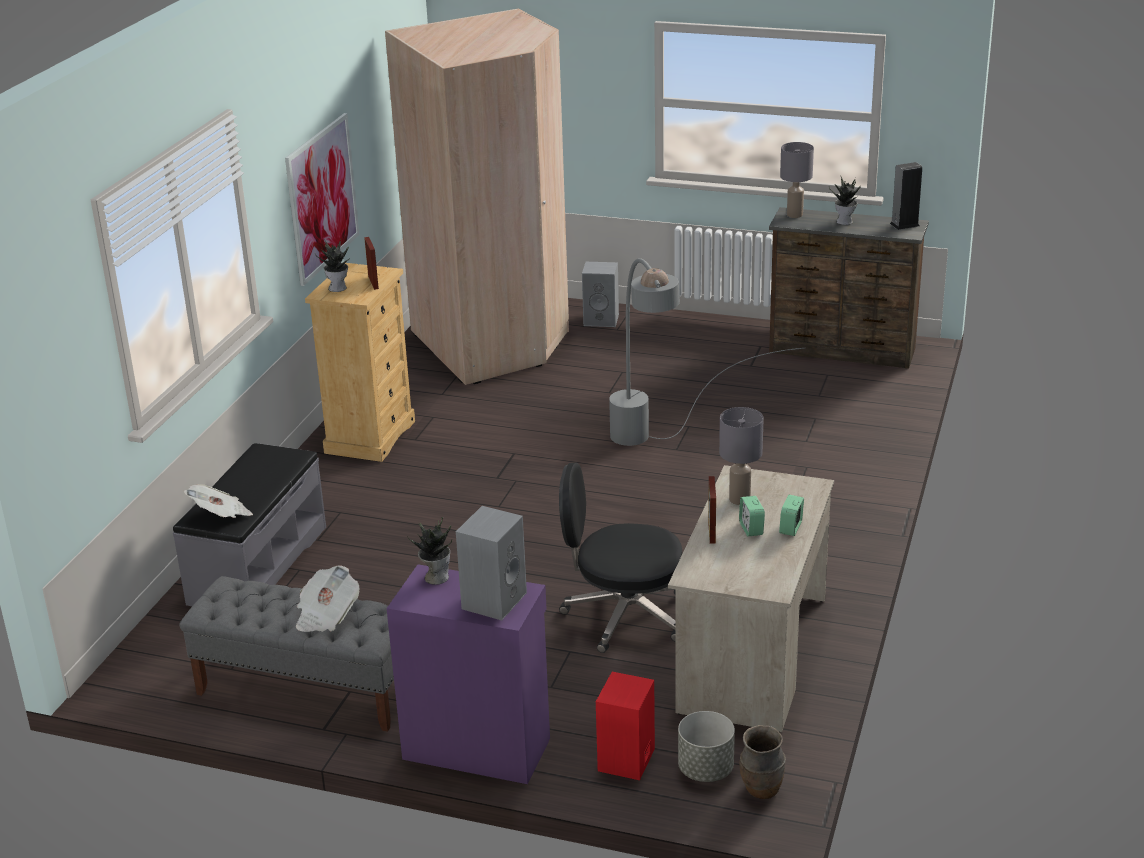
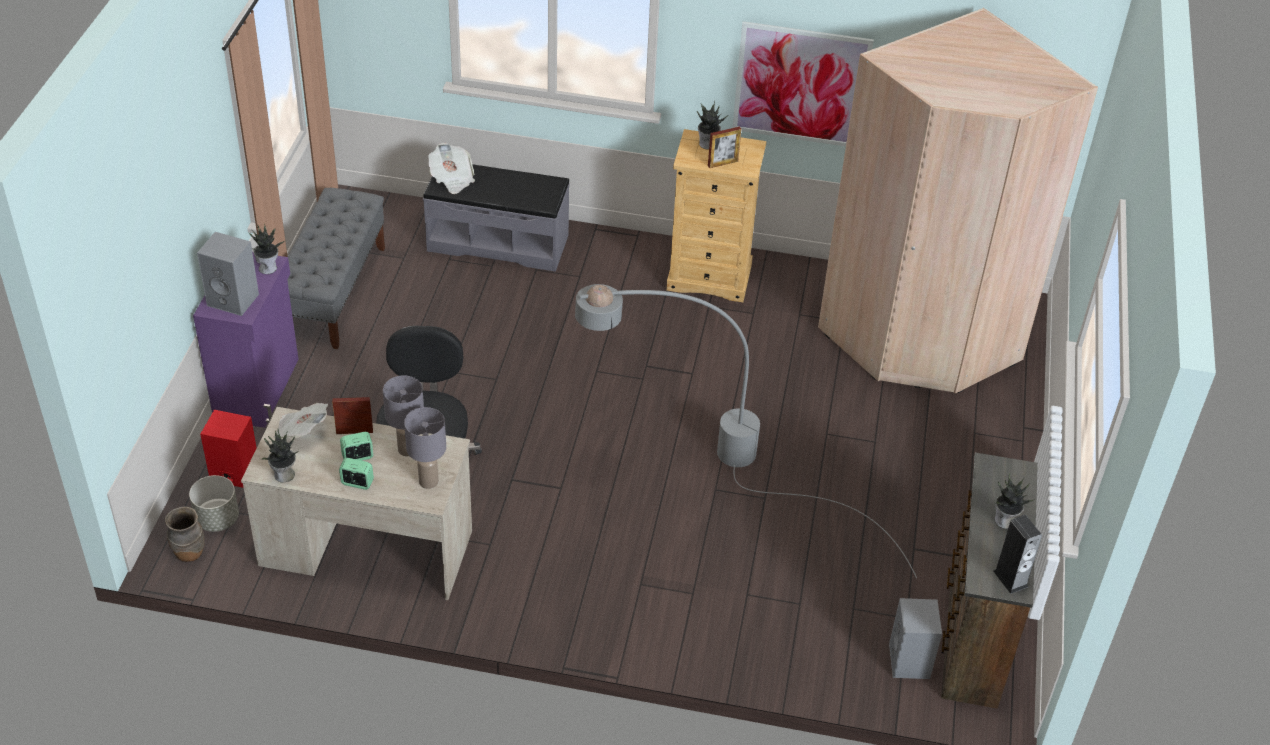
camera: 80 degrees right, 15 degrees up
(326, 615) = (320, 253): newspaper -> newspaper (301, 431)
(602, 320) = (995, 419): grey speaker -> grey speaker (910, 662)
(781, 574) = (284, 475): none -> potted plant
(794, 215) = (1014, 475): grey table lamp -> grey table lamp (429, 481)

